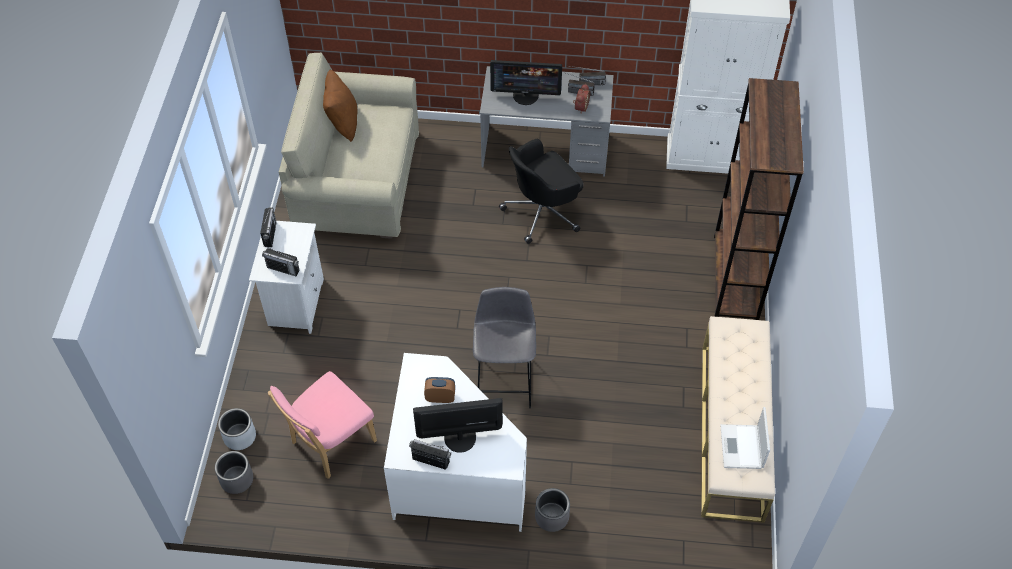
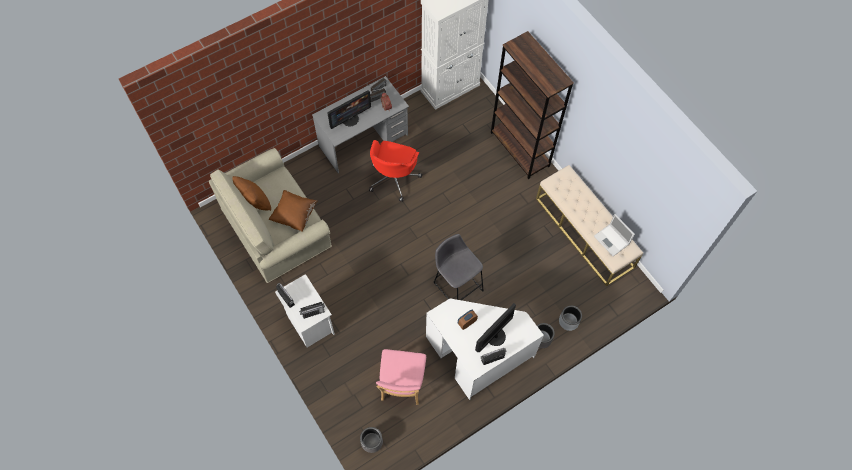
camera: 40 degrees left, 10 degrees up
(239, 436) = (351, 418): grey planter -> grey planter (568, 321)
(371, 162) = (294, 215): none -> brown pillow
(543, 212) = (394, 178): black office chair -> red office chair

